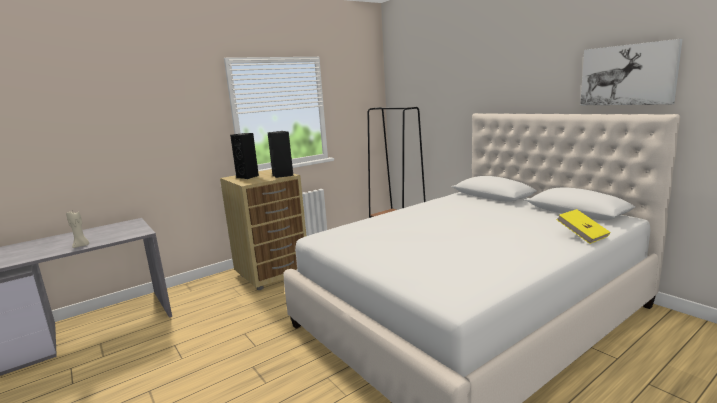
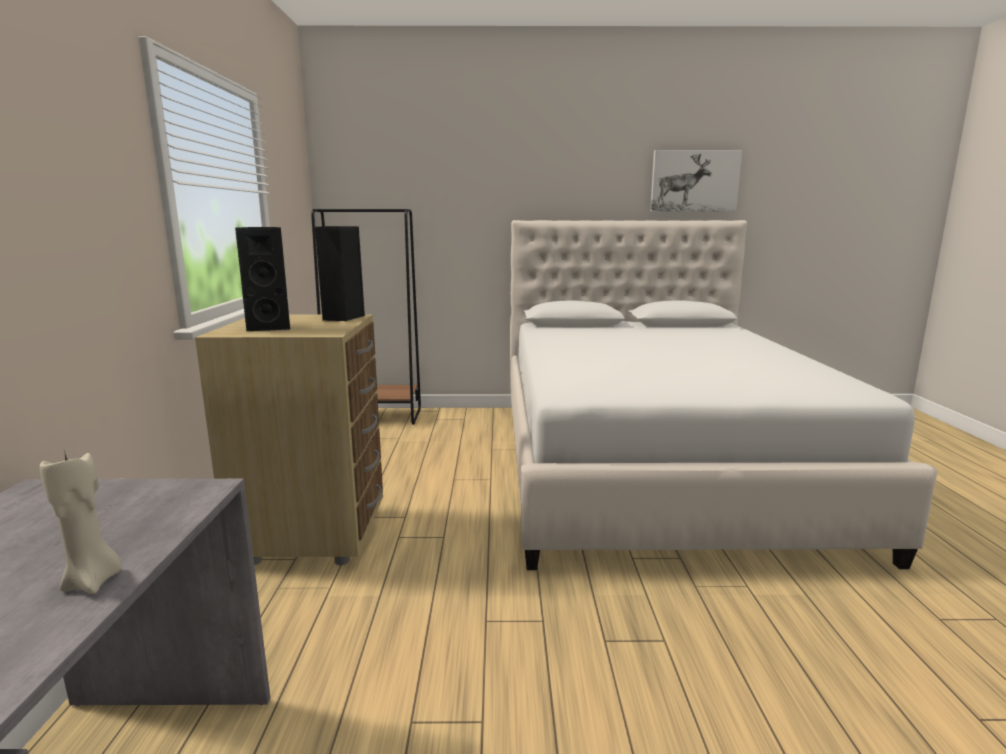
camera: 55 degrees left, 0 degrees up
(582, 236) = (748, 337): yellow book -> none

